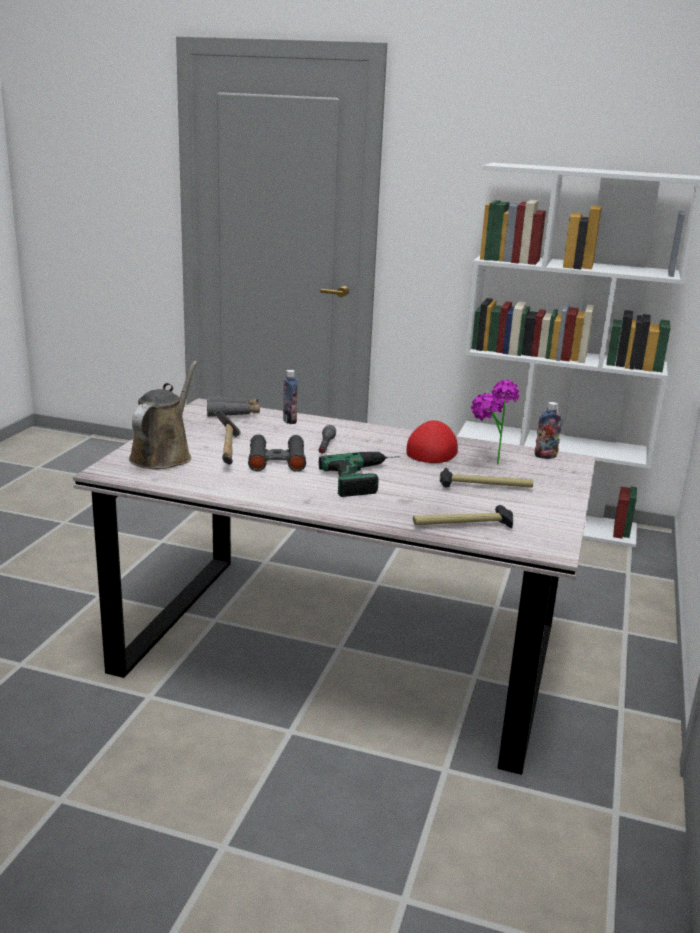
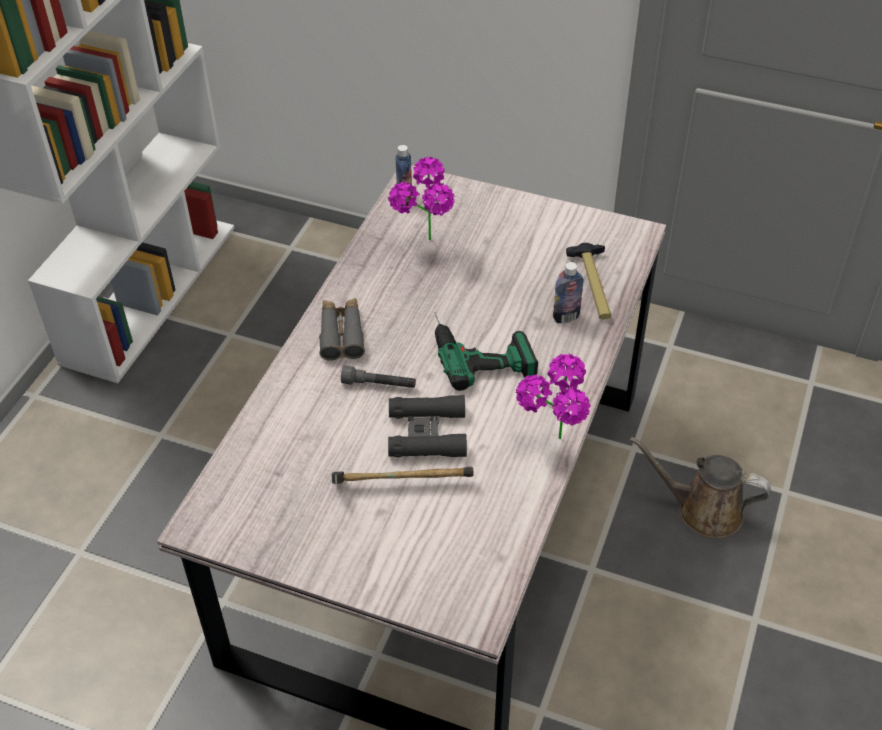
camera: 85 degrees left, 25 degrees up
(163, 455) = (416, 557): brown watering can -> brown watering can (703, 510)
(233, 413) = (240, 488): grey binoculars -> grey binoculars (341, 334)
(258, 499) = (552, 448): none -> potted plant
(289, 421) = (277, 421): bottle -> bottle (566, 317)
(433, 449) = (387, 286): red cap -> none
(485, 486) = (493, 257): hammer -> none

